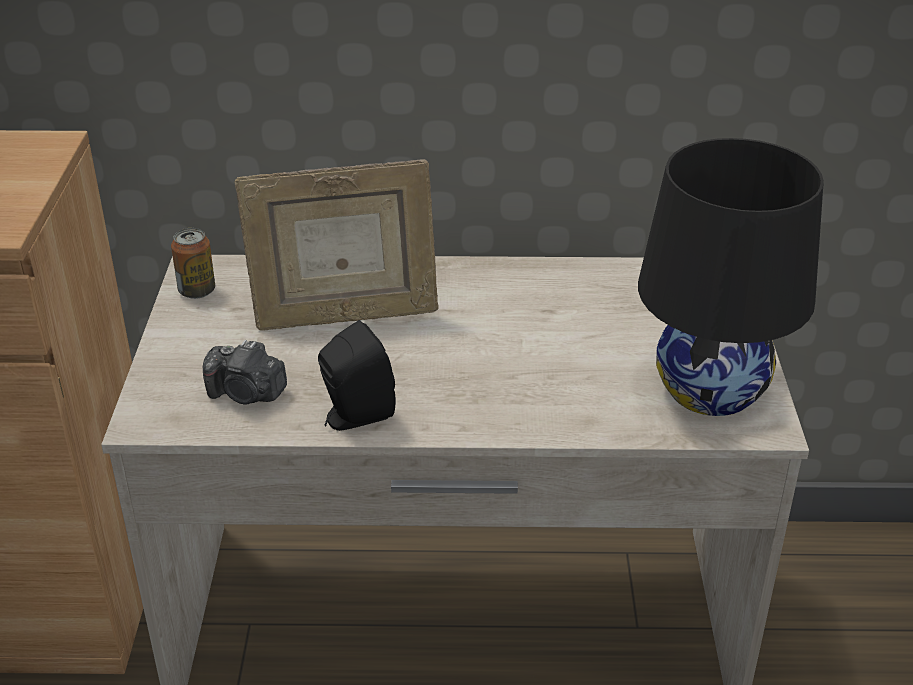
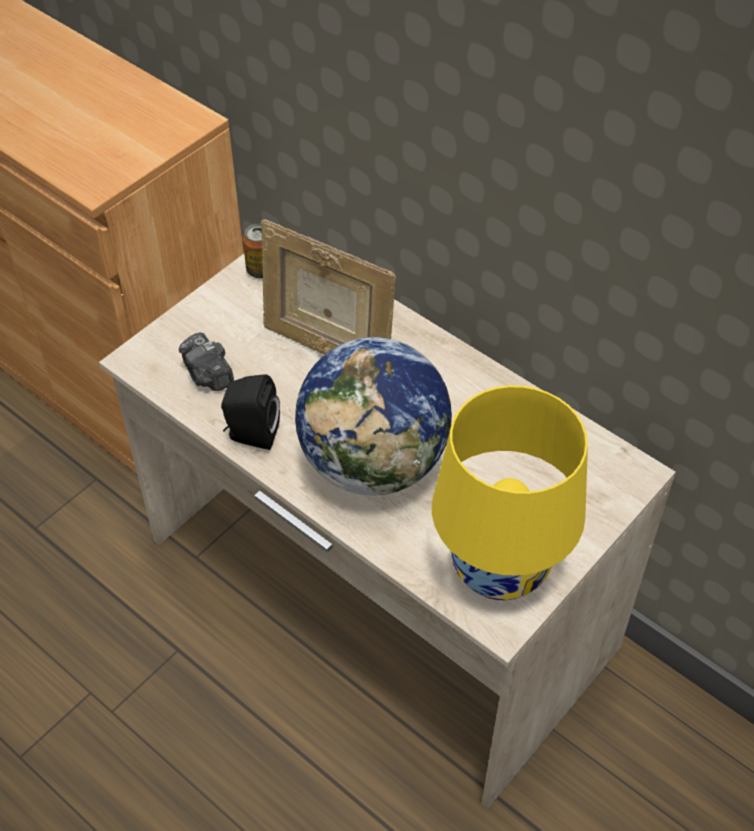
camera: 40 degrees right, 15 degrees up
(503, 376) = (374, 463): none -> globe
(711, 389) = (500, 568): black table lamp -> yellow table lamp

